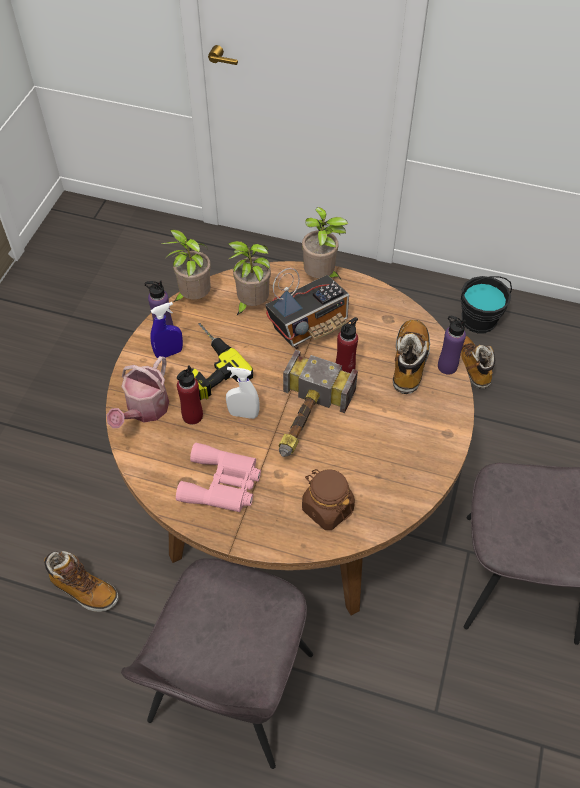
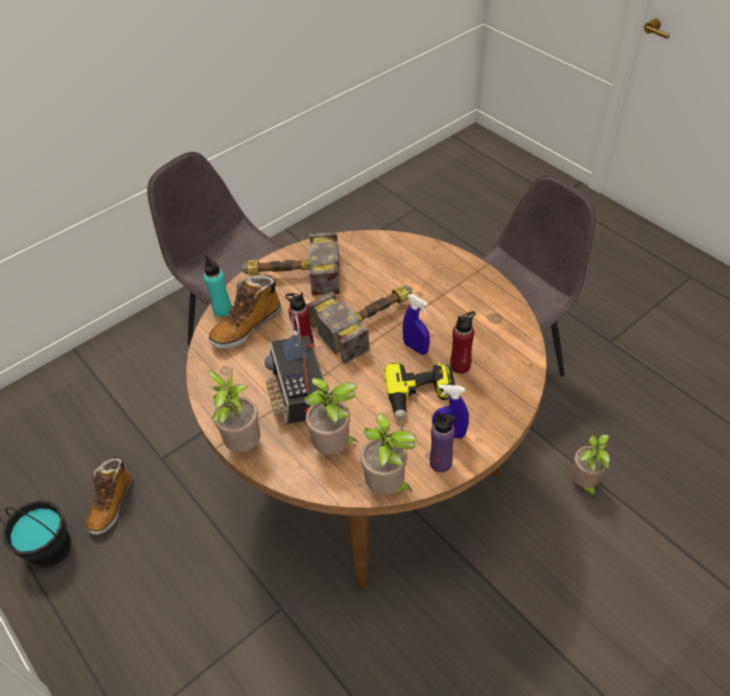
camera: 145 degrees left, 5 degrees down
(83, 589) = (584, 484): boot -> potted plant
(144, 410) = (501, 389): watering can -> none
(222, 484) = (466, 305): pink binoculars -> none
(243, 414) = (415, 348): white spray bottle -> blue spray bottle
(309, 326) = (299, 397): radio -> radio turned 105 degrees counterclockwise
(327, 508) = (400, 260): brown jar -> none
(421, 432) = (291, 276): none -> hammer
(447, 366) = (222, 310): purple bottle -> turquoise bottle

